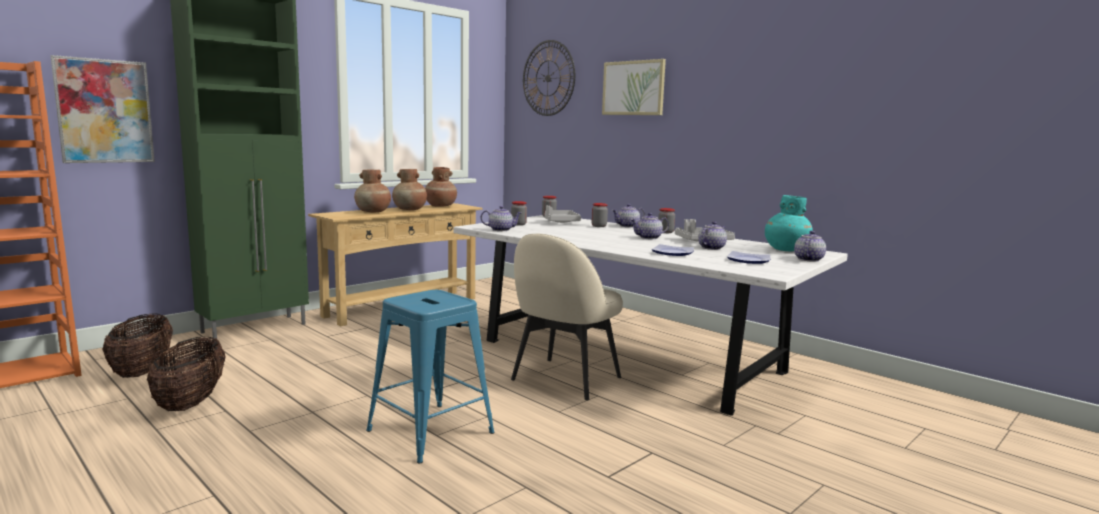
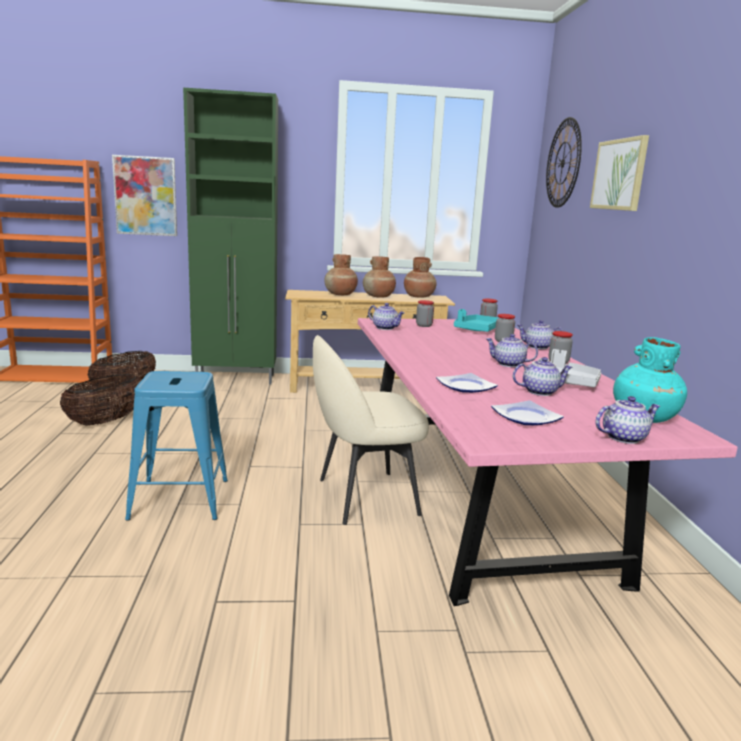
camera: 40 degrees right, 5 degrees up
(560, 222) = (477, 330): grey tray -> turquoise tray
(629, 356) = (475, 497): white dining table -> pink dining table

